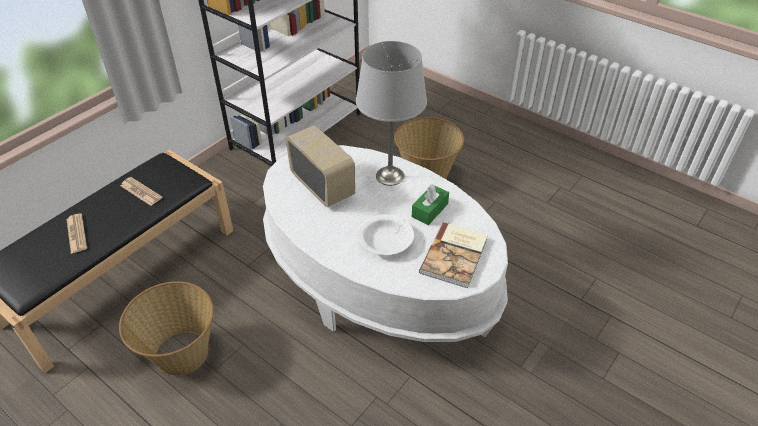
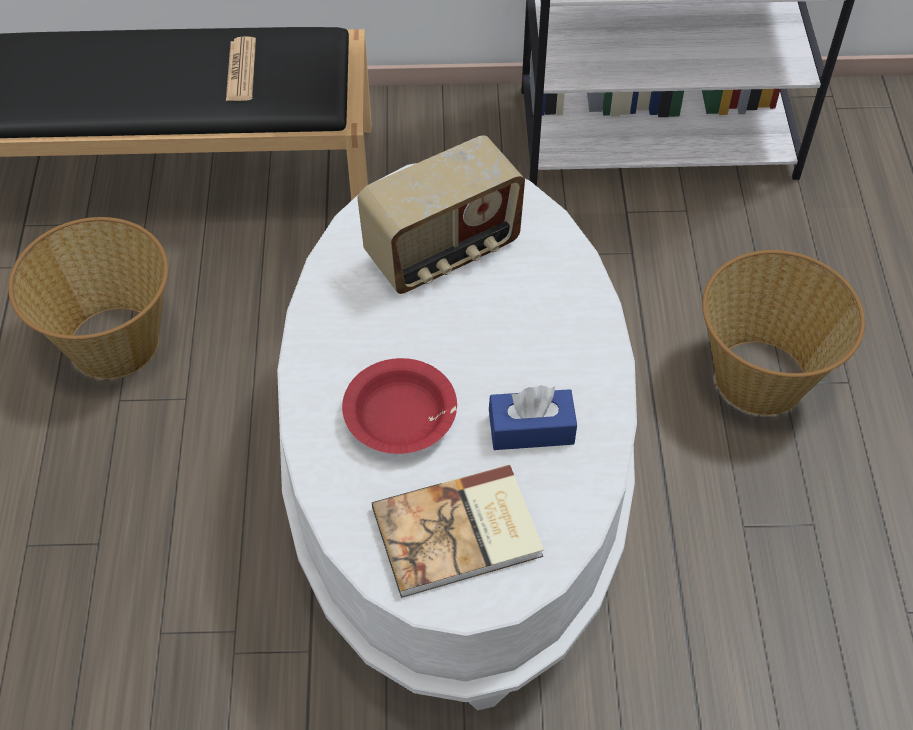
camera: 50 degrees right, 10 degrees up
(76, 234) = (107, 74): newspaper -> none
(323, 185) = (443, 252): radio -> radio turned 45 degrees clockwise
(386, 241) = (400, 417): white bowl -> red bowl
(390, 176) = (556, 321): grey table lamp -> none
(430, 210) = (531, 429): green tissue box -> blue tissue box

